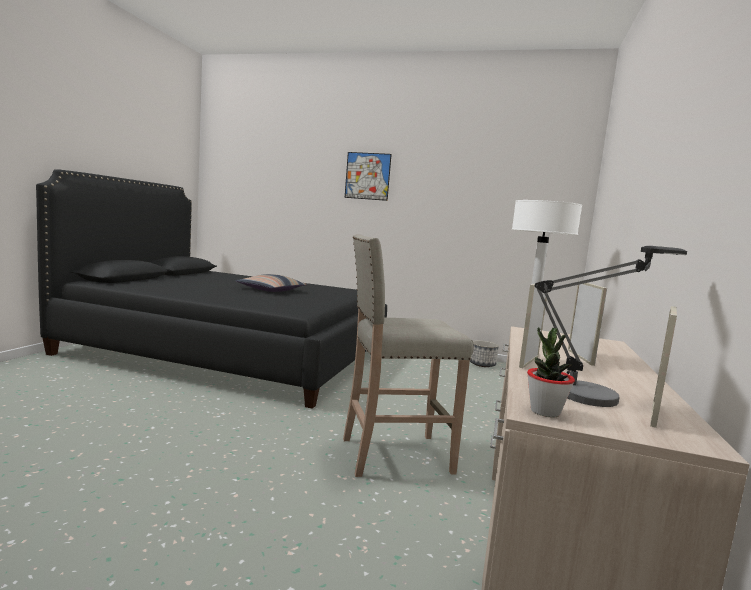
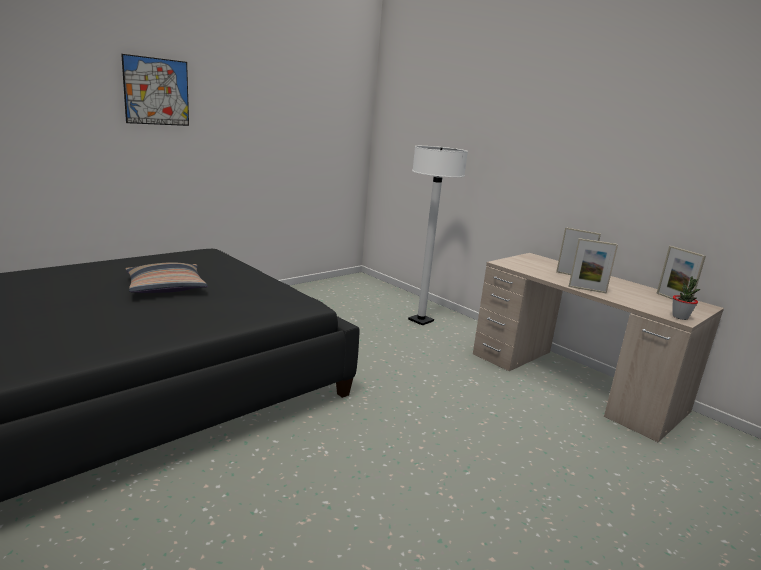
camera: 60 degrees left, 10 degrees up
(393, 455) = (460, 391): beige stool -> none
(482, 364) = (314, 289): planter -> none
(529, 361) = (587, 289): picture frame -> picture frame turned 45 degrees counterclockwise
(599, 394) = (646, 297): table lamp -> none

